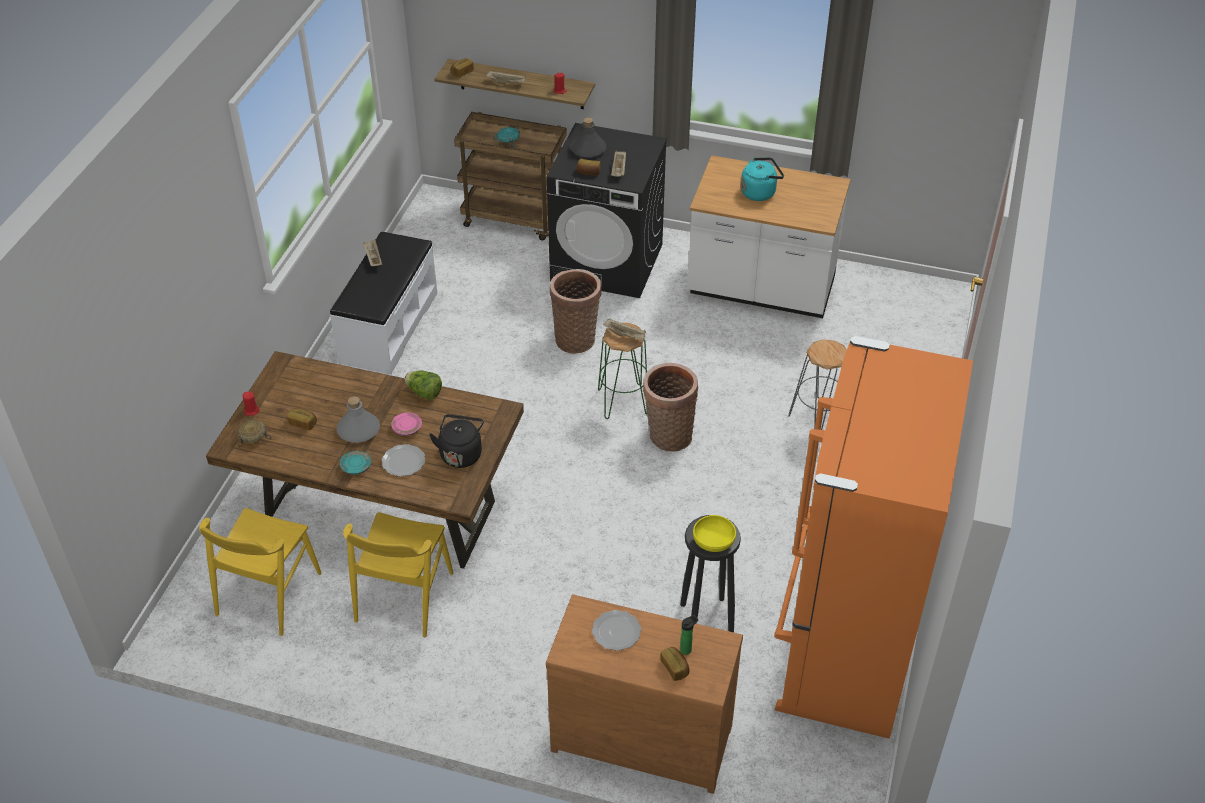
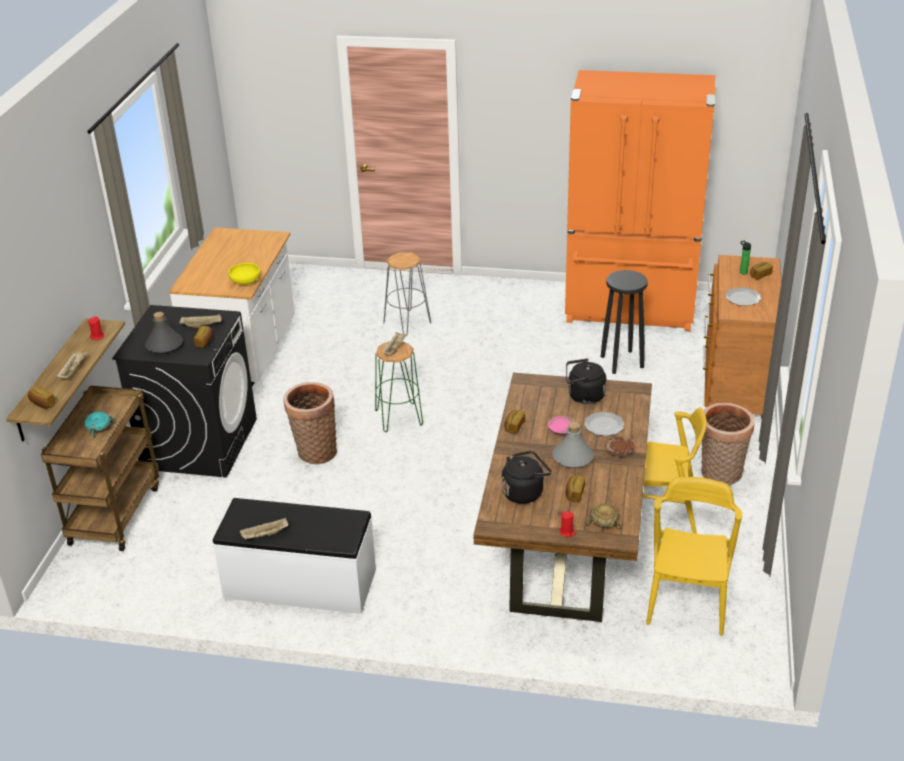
camera: 95 degrees left, 10 degrees down
(268, 594) = (688, 601): yellow chair -> yellow chair turned 90 degrees counterclockwise
(319, 389) = (524, 492): none -> black kettle
(356, 467) = (619, 451): turquoise plate -> brown plate
(424, 393) = (514, 426): lettuce -> bread
(668, 435) = (437, 391): basket -> basket (720, 475)
(713, 542) = (633, 279): yellow bowl -> yellow bowl (245, 281)
(760, 192) = (231, 265): turquoise kettle -> none

